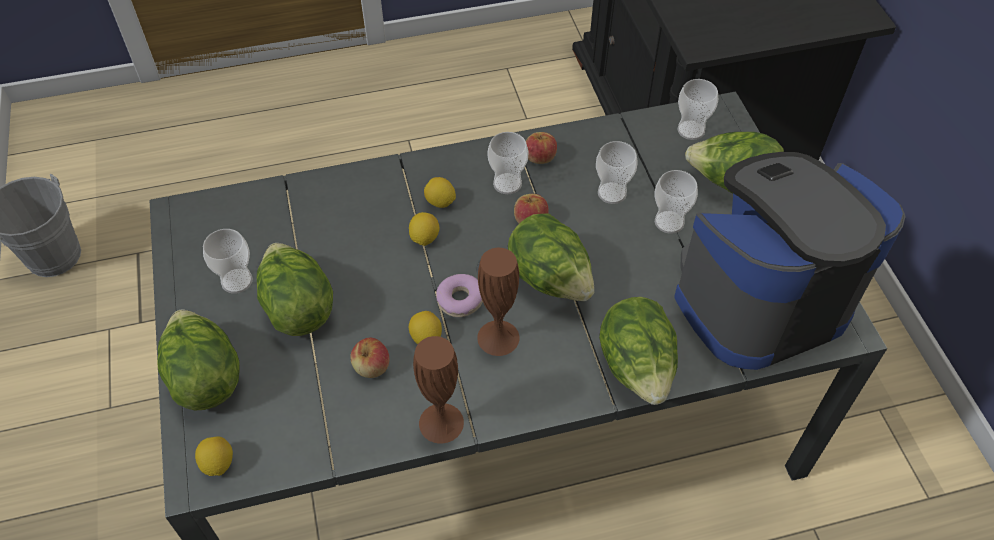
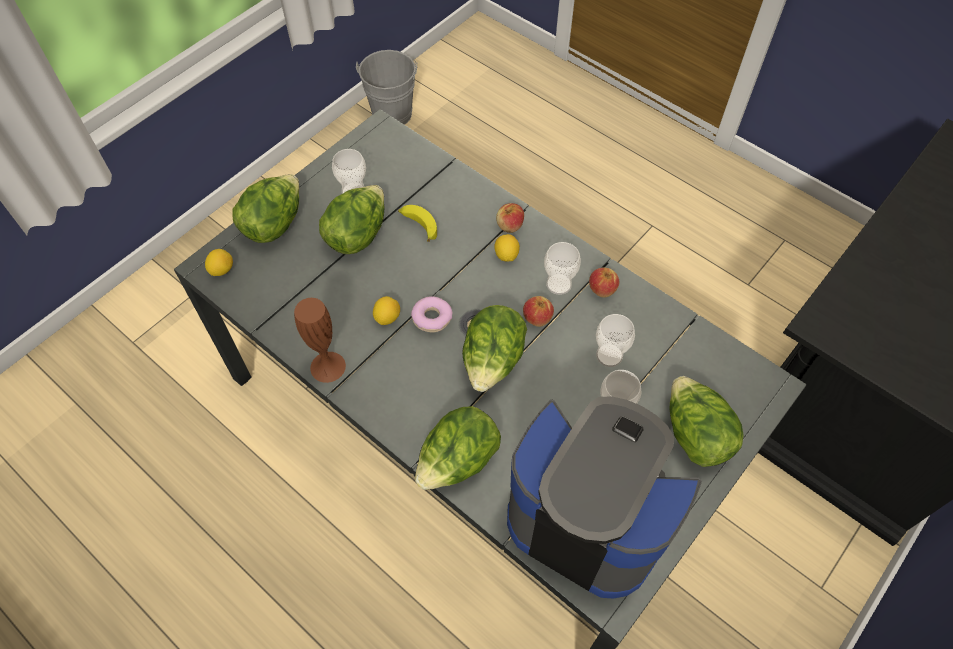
camera: 55 degrees right, 5 degrees up
(338, 250) = (418, 225): none -> banana
(372, 367) = (342, 302): apple -> apple (509, 225)
(424, 238) = (467, 266): lemon -> none
(498, 337) = (418, 359): brown vase -> none
(691, 130) = (727, 374): cup -> none

